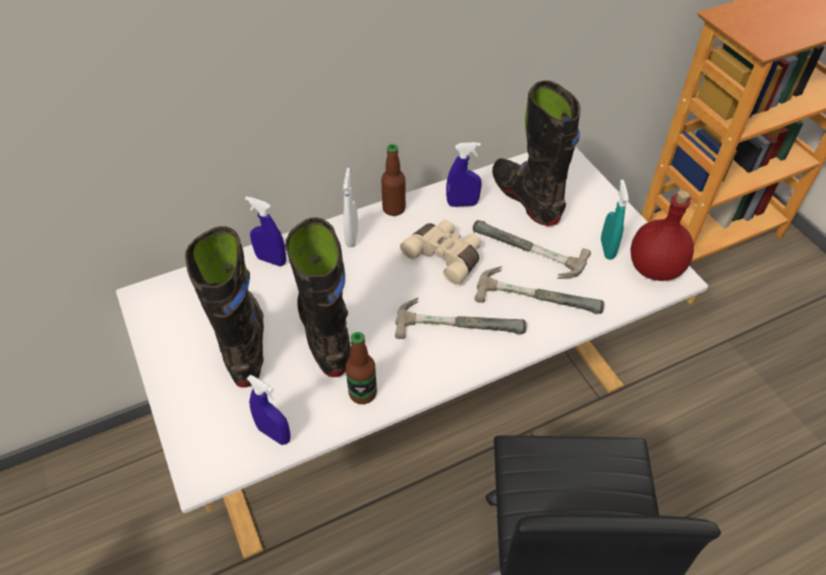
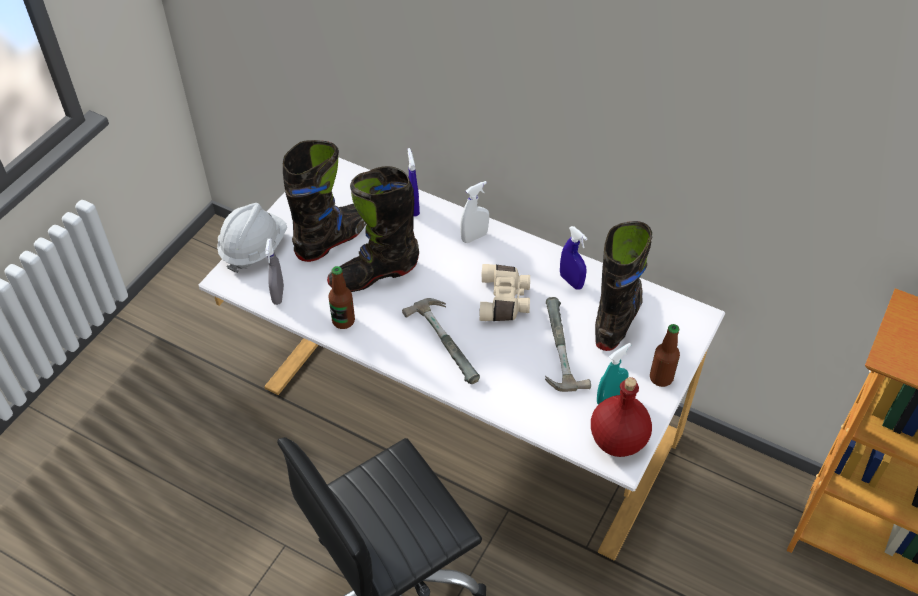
camera: 55 degrees right, 0 degrees up
(185, 423) = (253, 248): none -> white hard hat
(274, 434) = (278, 295): blue spray bottle -> grey spray bottle
(325, 335) = (374, 274): black boot -> black boot turned 150 degrees counterclockwise
(394, 209) = (525, 244): bottle -> bottle (661, 378)
(538, 293) = (520, 375): hammer -> none

